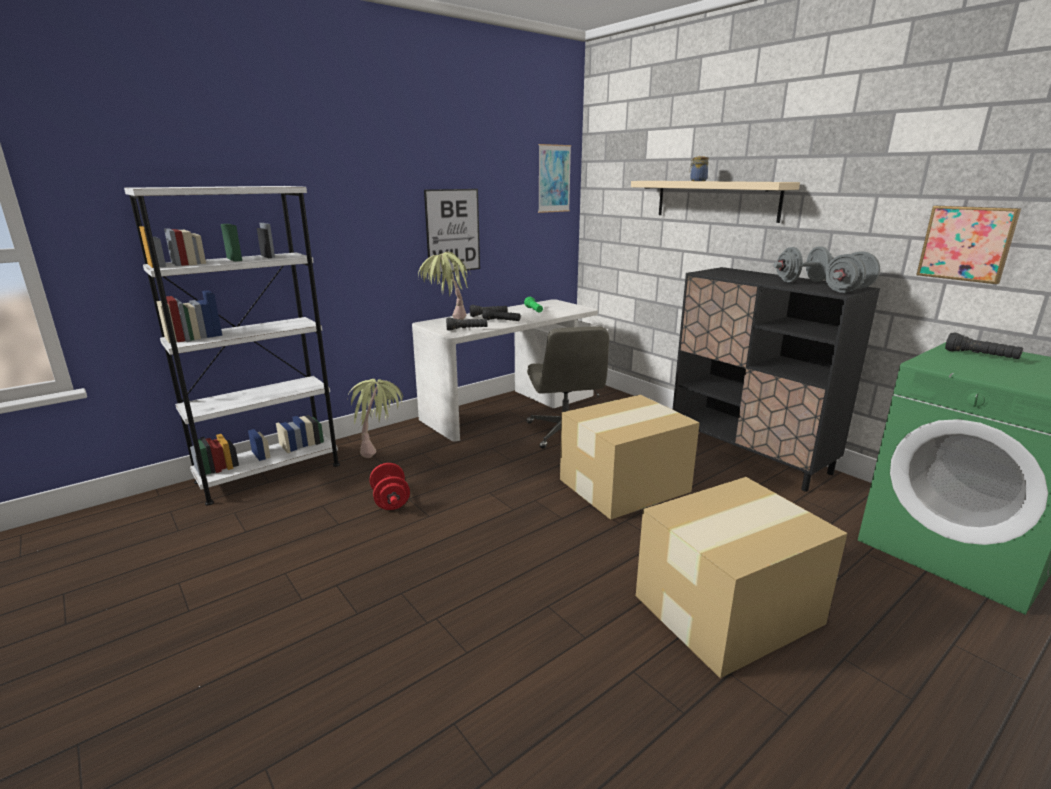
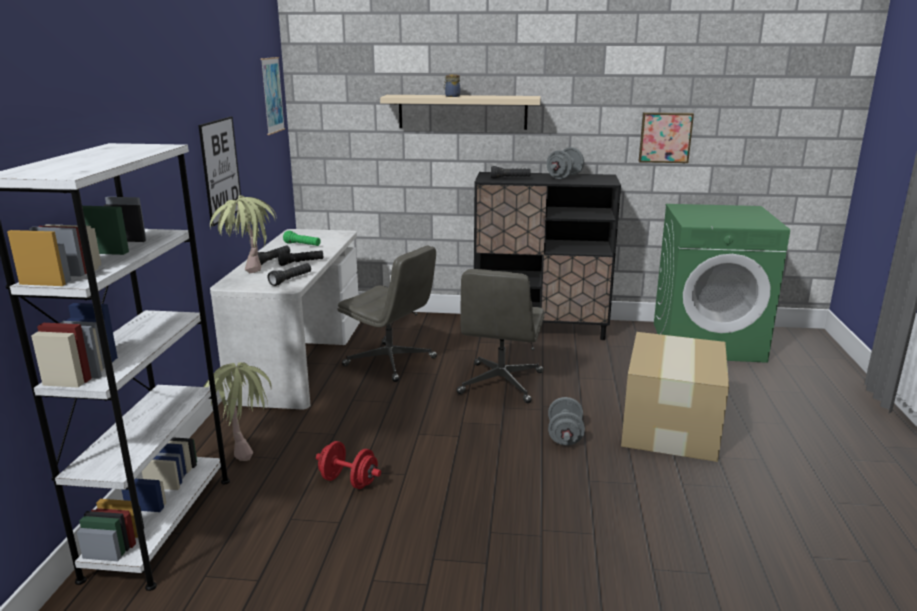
camera: 45 degrees left, 0 degrees up
(622, 485) = (501, 383): cardboard box -> grey office chair
(848, 290) = (607, 179): grey dumbbell -> grey dumbbell (565, 436)
(980, 356) = (699, 212): black flashlight -> black flashlight (510, 178)

